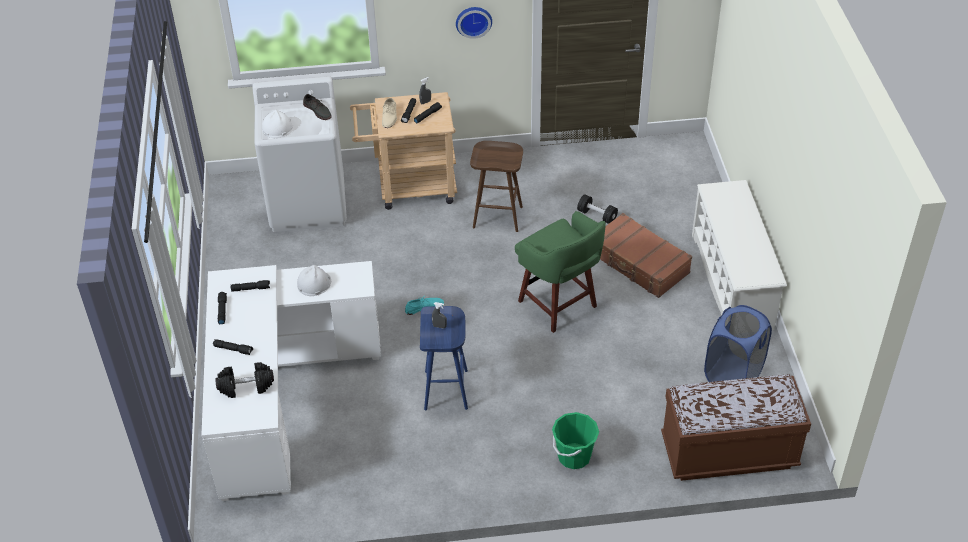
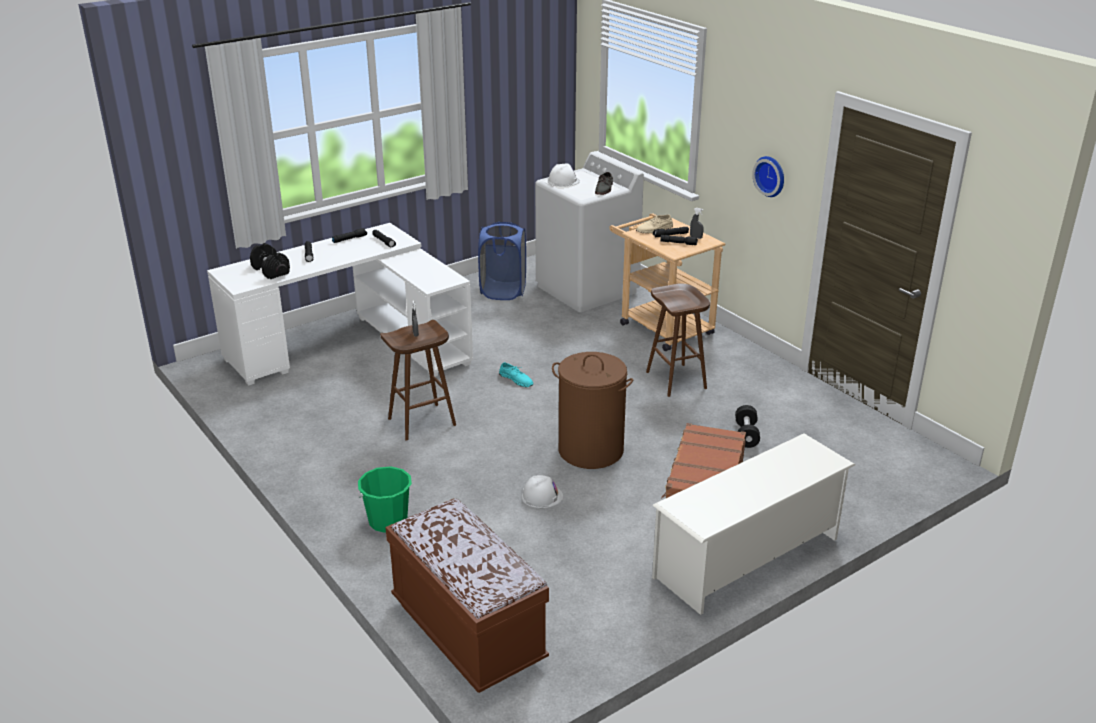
camera: 60 degrees right, 15 degrees down
(314, 283) = (418, 266): white hard hat -> white hard hat (542, 496)
(446, 390) = (421, 422): blue stool -> brown stool
(559, 305) = (590, 450): green stool -> brown laundry basket
(733, 375) = (594, 601): blue laundry basket -> blue laundry basket (503, 291)

